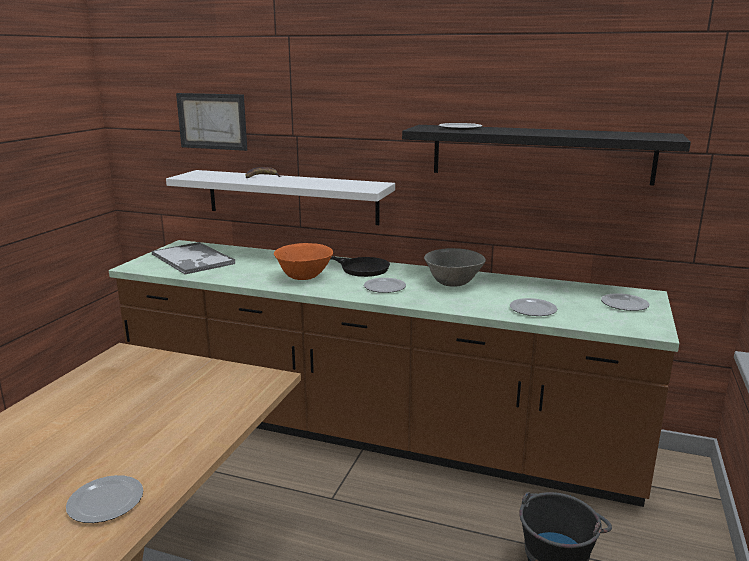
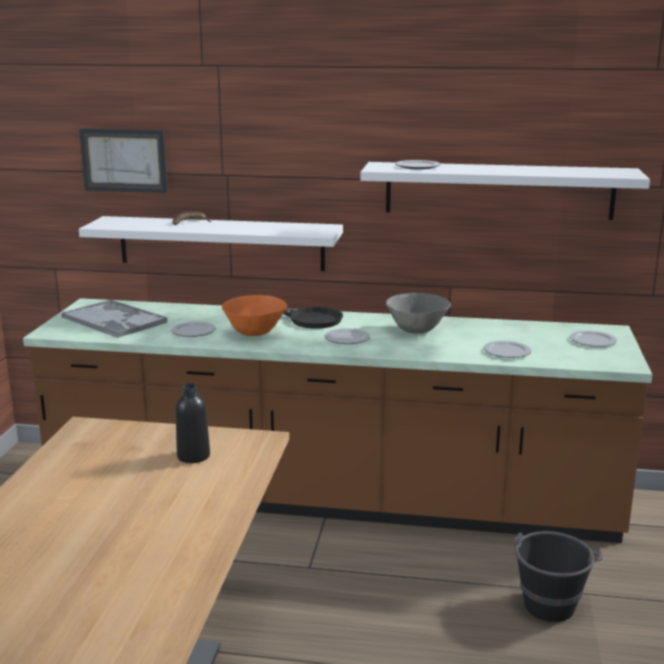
camera: 10 degrees left, 0 degrees up
(107, 502) = (166, 558): plate -> plate (194, 331)
(199, 390) = (193, 456): none -> black bottle
(540, 153) = (498, 190): black shelf -> white shelf

